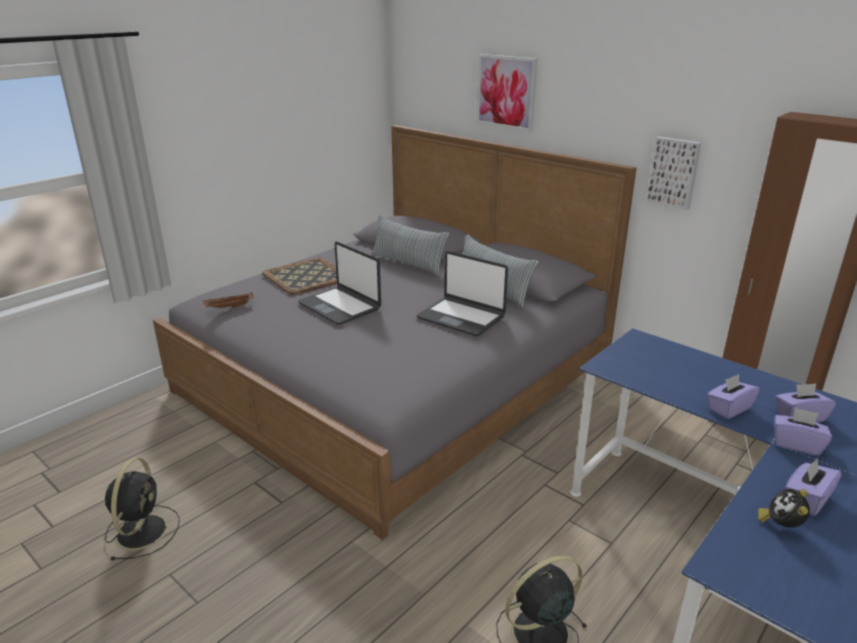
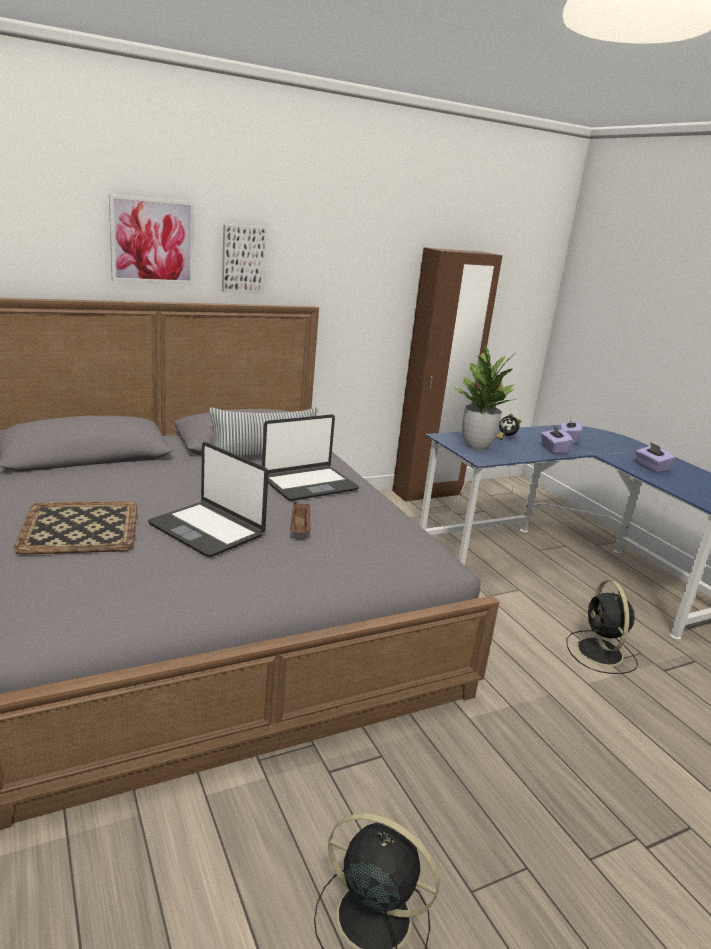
camera: 70 degrees left, 5 degrees down
(229, 308) = (105, 603): brown tray -> brown tray (300, 528)
(340, 306) = (207, 529): laptop -> laptop turned 60 degrees clockwise
(408, 263) = (138, 468): pillow -> none
(644, 358) = (477, 446): none -> potted plant
(674, 172) = (343, 306): picture -> picture (243, 259)
(781, 525) = (675, 481): alarm clock -> alarm clock (505, 438)
(796, 444) = (597, 450): purple tissue box -> none

